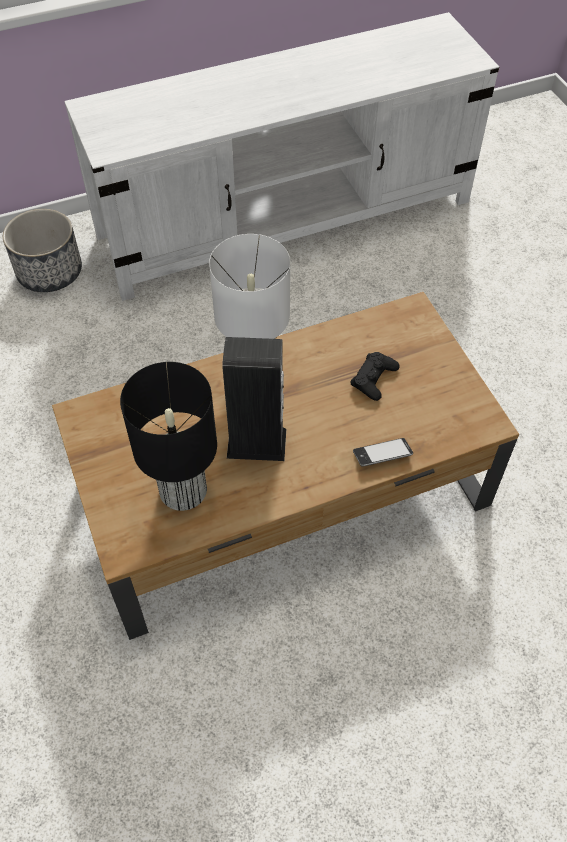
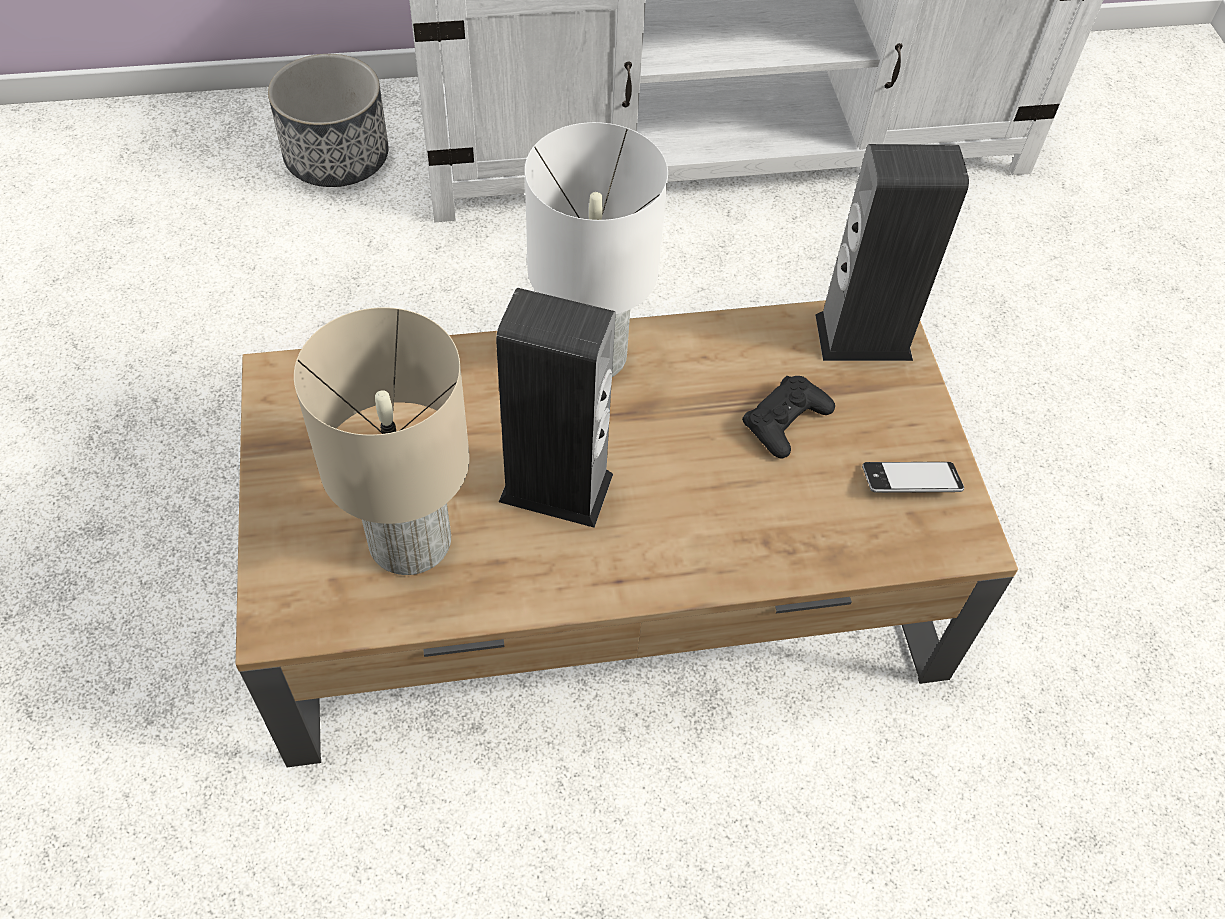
camera: 10 degrees right, 0 degrees up
(184, 491) = (411, 542): black table lamp -> beige table lamp
(382, 455) = (765, 554): phone -> phone (910, 482)
(404, 322) = (863, 337): none -> speaker

